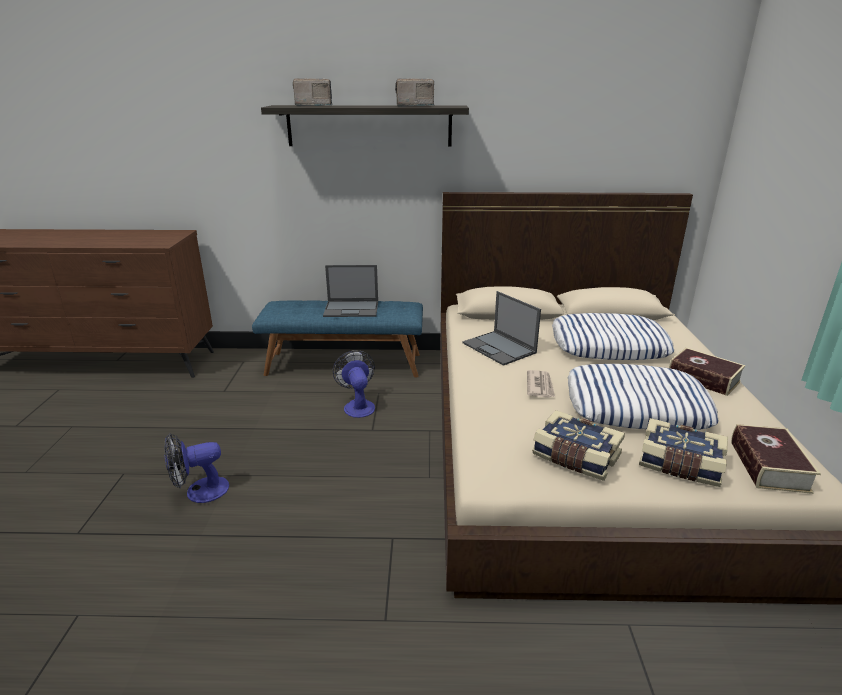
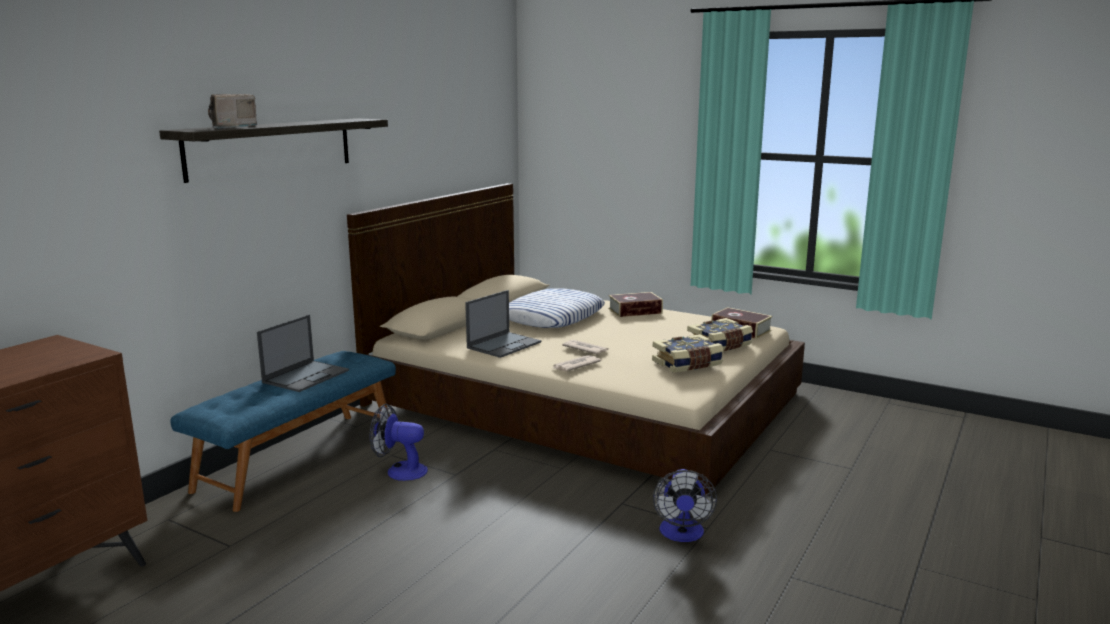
camera: 60 degrees left, 10 degrees down
(199, 492) = (441, 592): fan -> fan (682, 534)
(413, 106) = (327, 121): radio -> none
(492, 394) = (575, 365): none -> newspaper
(500, 348) = (504, 345): laptop -> laptop turned 45 degrees counterclockwise
(635, 406) = (645, 335): pillow -> none

